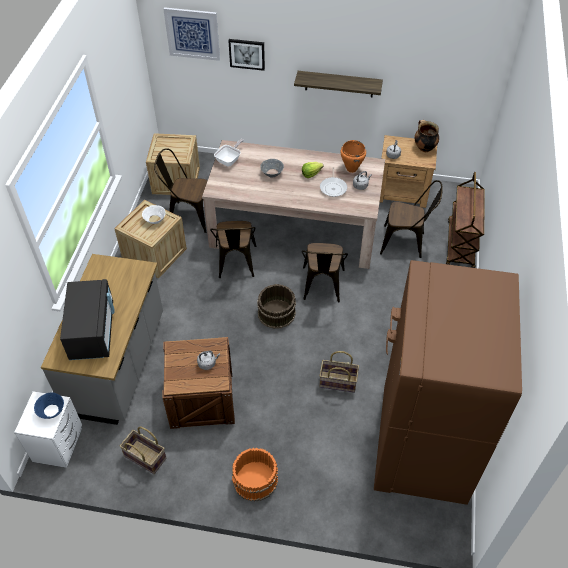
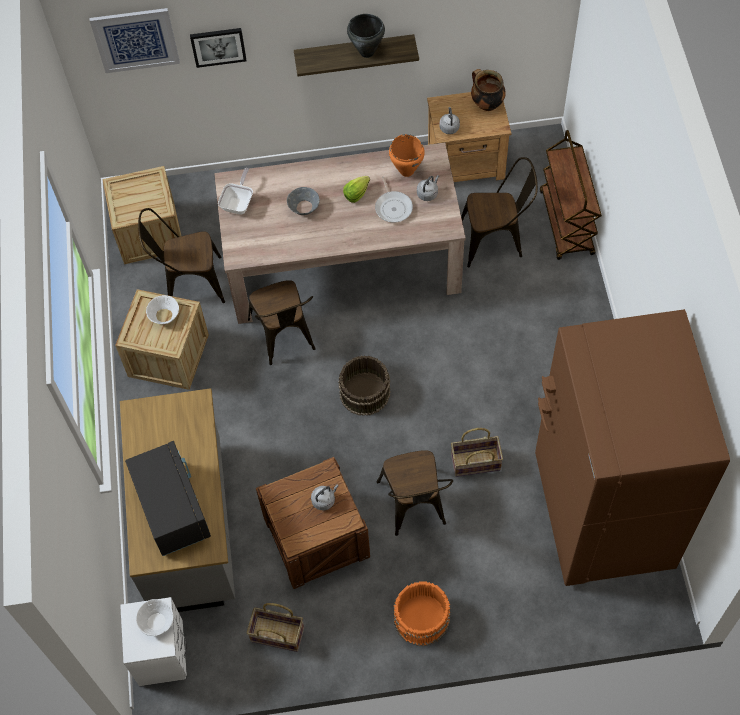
camera: 15 degrees left, 10 degrees up
(51, 411) = (157, 622): blue bowl -> white bowl
(322, 287) = (410, 338): brown chair -> brown chair (414, 507)
(346, 82) = (367, 52): none -> black cooking pot

